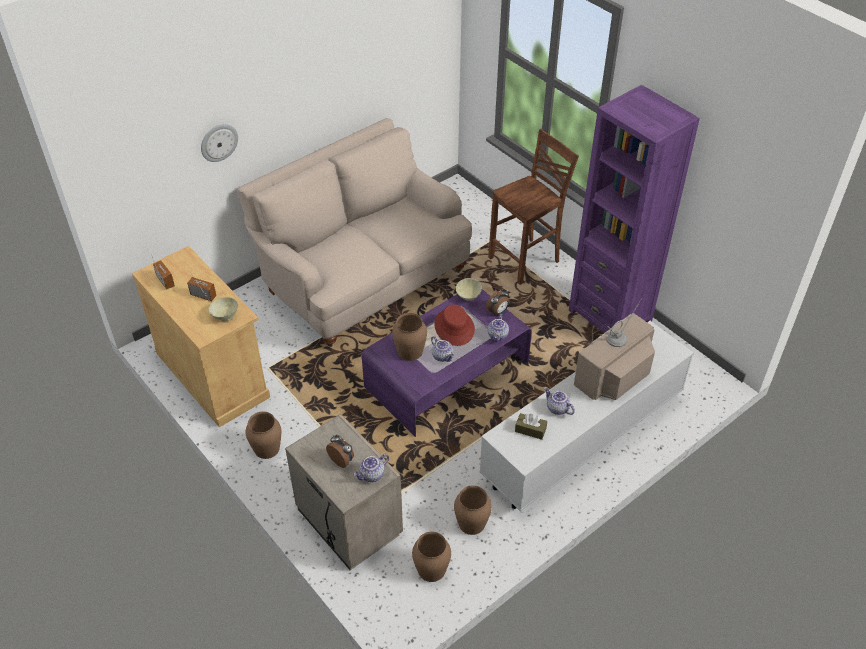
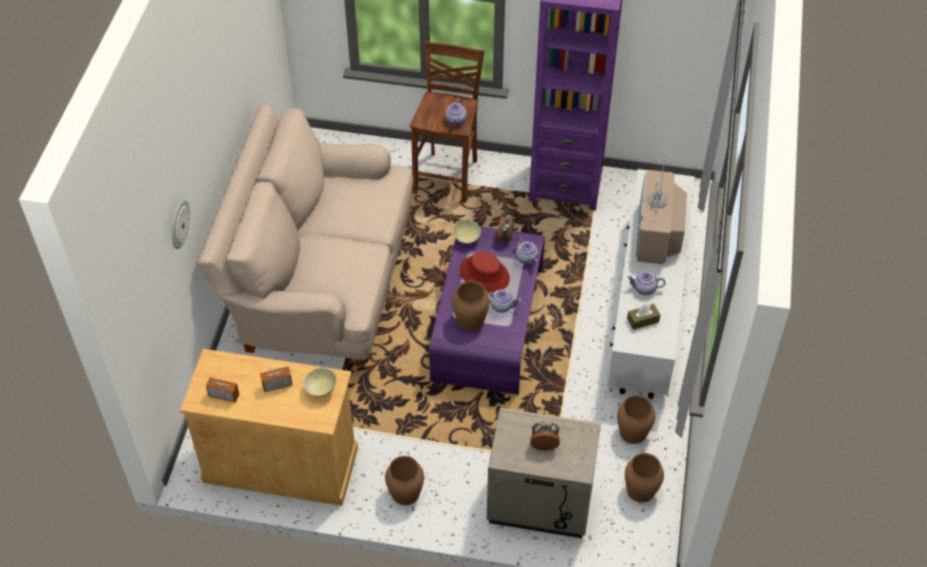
camera: 40 degrees left, 5 degrees up
(372, 475) = (580, 438): teapot -> teapot (456, 120)

